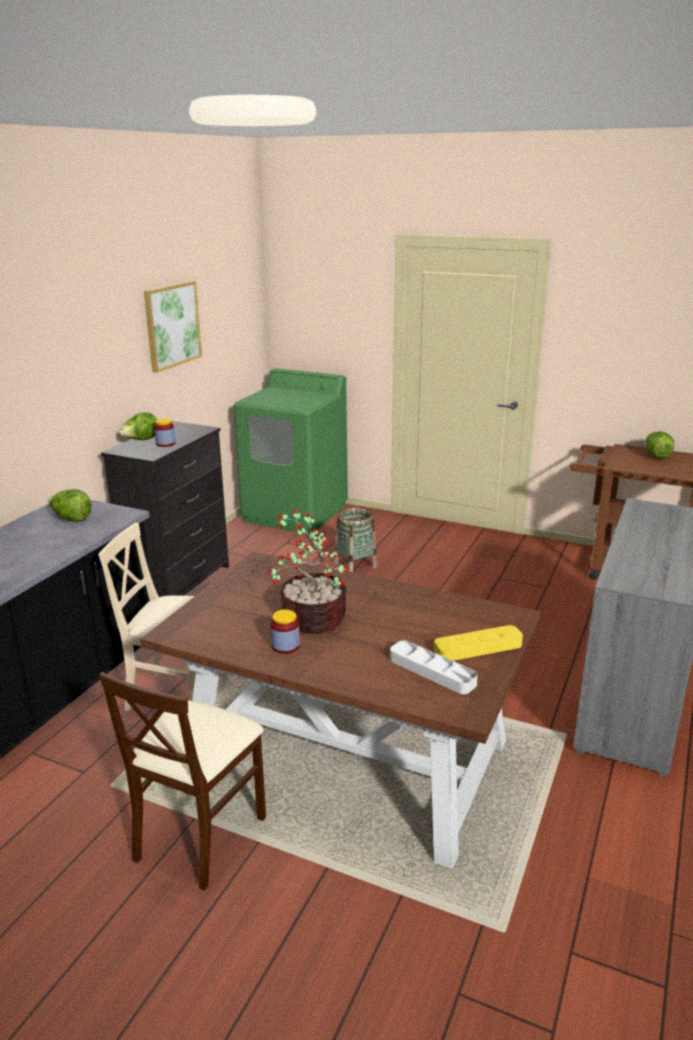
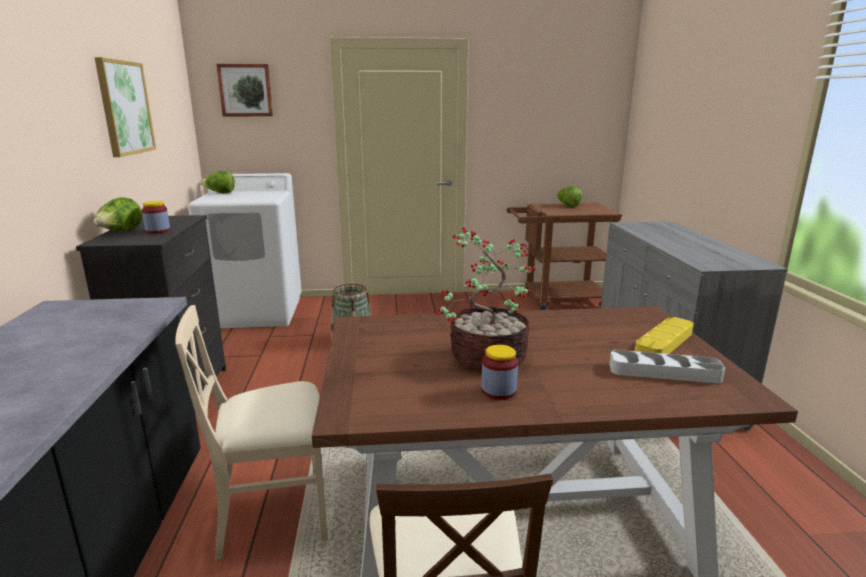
camera: 30 degrees left, 5 degrees down
(71, 519) = (80, 321): lettuce -> lettuce (220, 193)
(295, 513) = (257, 312): green washing machine -> white washing machine
(312, 286) = (246, 90): none -> picture

